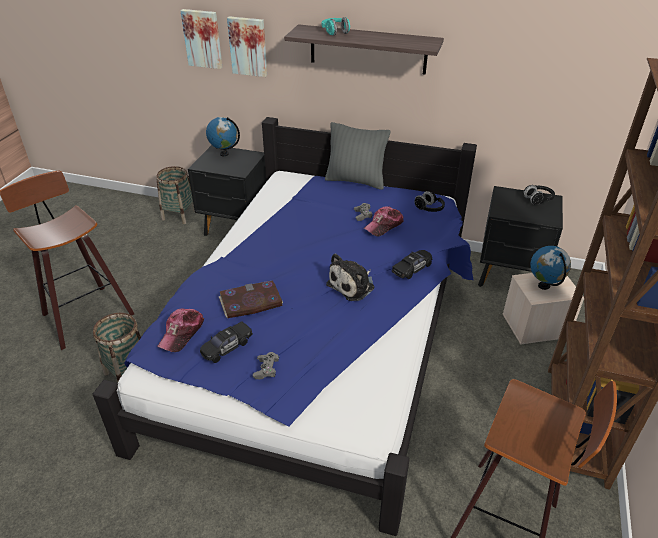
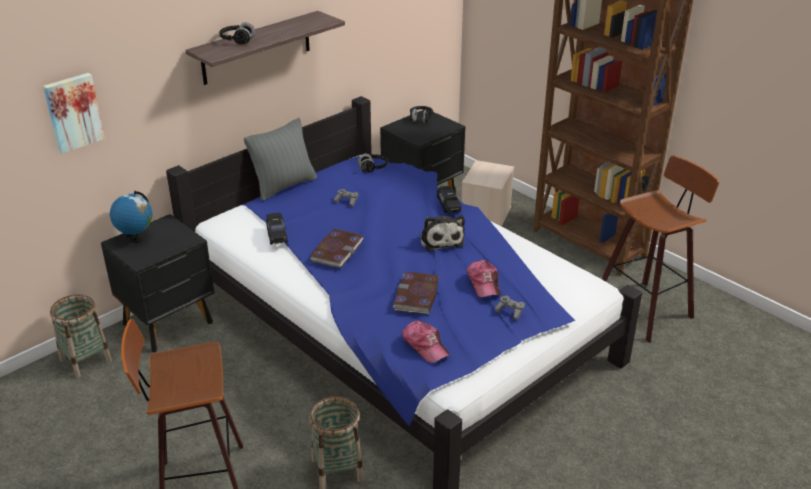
camera: 60 degrees left, 5 degrees down
(226, 347) = (466, 324): black toy car -> black toy car (277, 234)
(248, 46) = (132, 97): picture -> none
(284, 237) = (337, 250): none -> book
(335, 32) = (237, 41): turquoise headphones -> black headphones
(384, 225) = (376, 196): cap -> cap (484, 283)
(544, 286) = (487, 175): globe -> none

